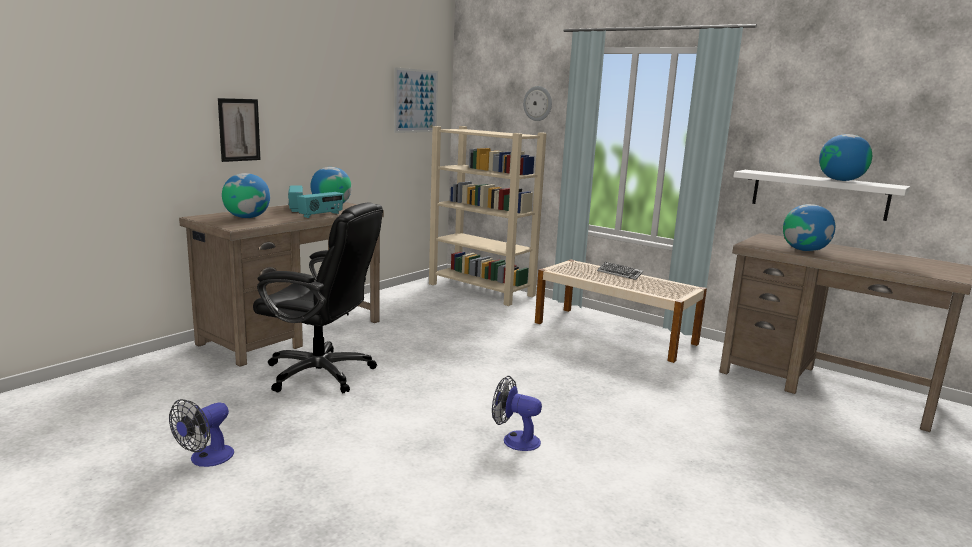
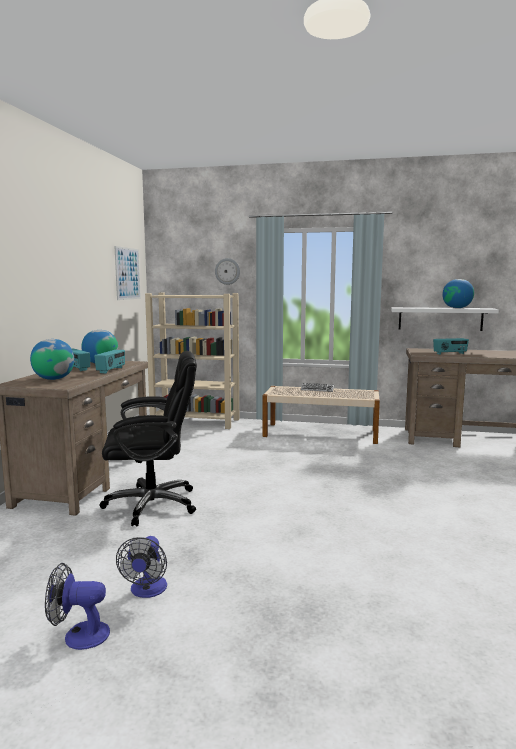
camera: 25 degrees left, 5 degrees down
(239, 130) = (23, 301): picture -> none
(515, 440) = (350, 512): fan -> fan (79, 635)
(804, 250) = (450, 353): globe -> radio

